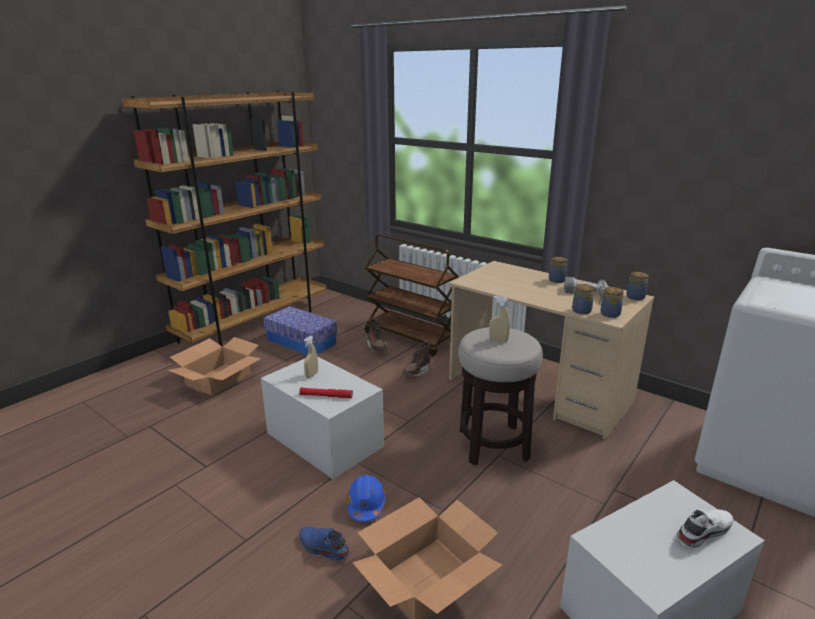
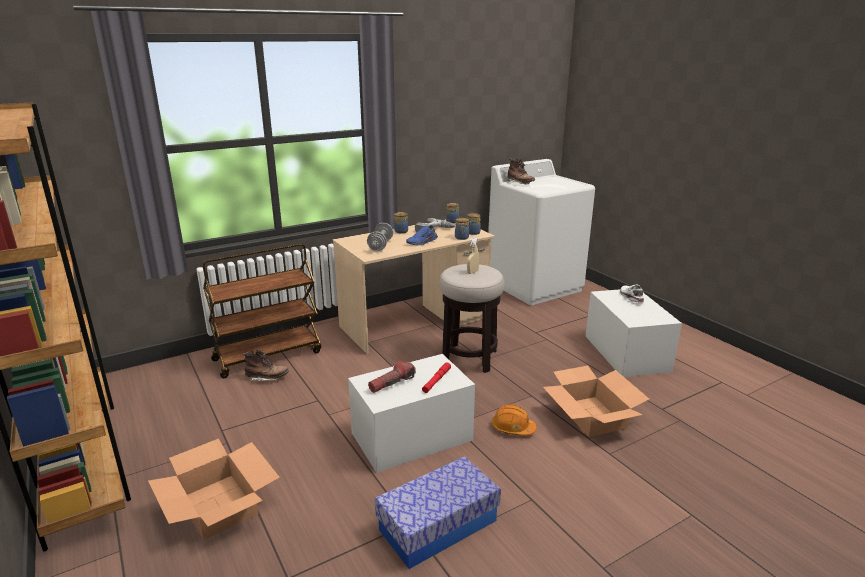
camera: 70 degrees left, 0 degrees up
(301, 342) = (192, 426): storage box -> storage box (438, 525)
(312, 375) = (392, 383): beige spray bottle -> flashlight
(323, 548) = (553, 457): blue shoe -> blue shoe (422, 242)
(366, 505) = (512, 428): blue hard hat -> orange hard hat
(416, 372) = (338, 366): brown boot -> brown boot (520, 184)
(500, 280) = (380, 245): none -> grey dumbbell

